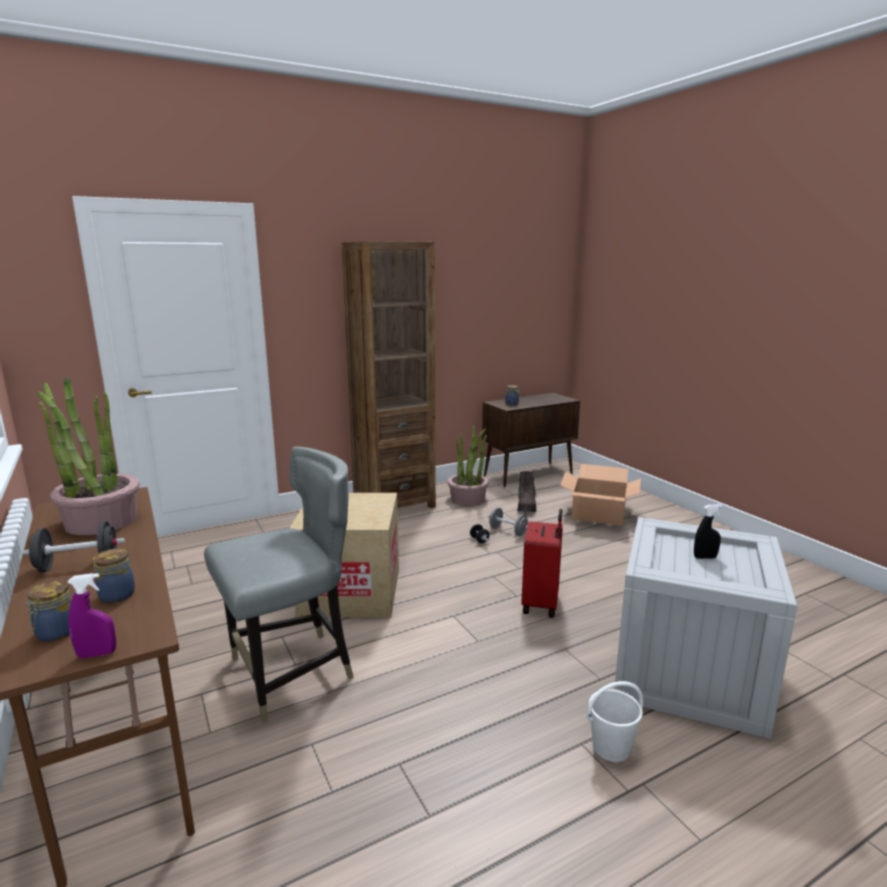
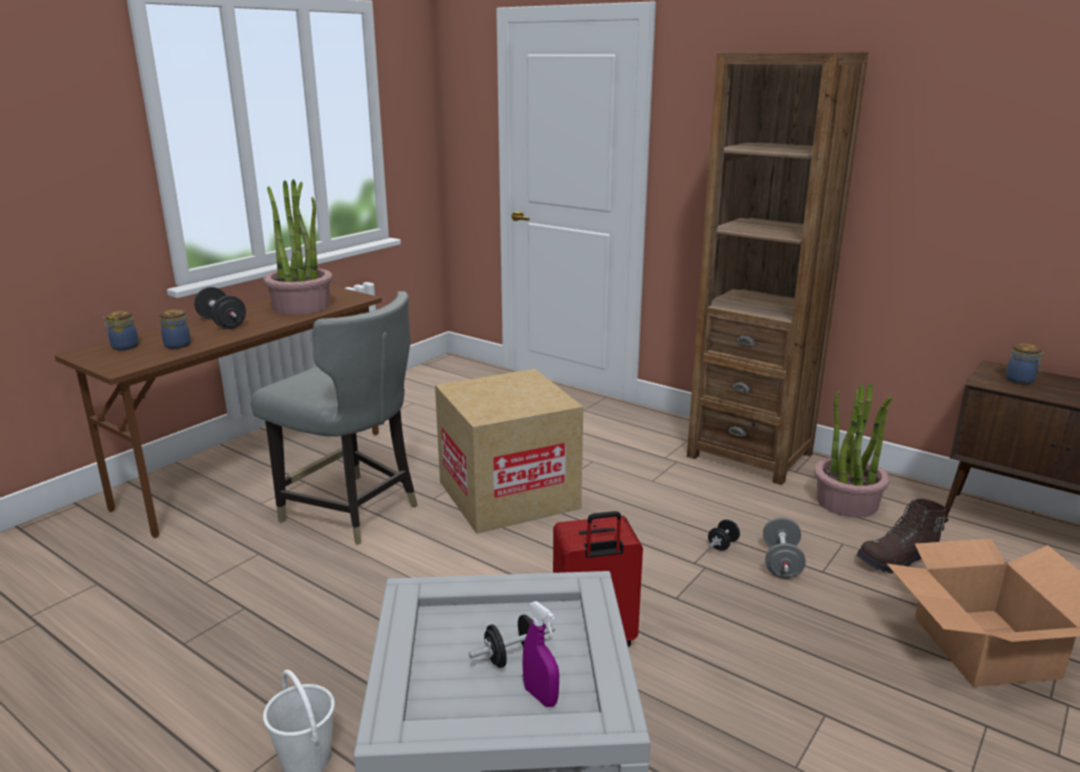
camera: 65 degrees right, 5 degrees up
(97, 654) = (97, 363): purple spray bottle -> purple spray bottle (540, 696)
(705, 557) = (512, 657): black spray bottle -> black dumbbell

